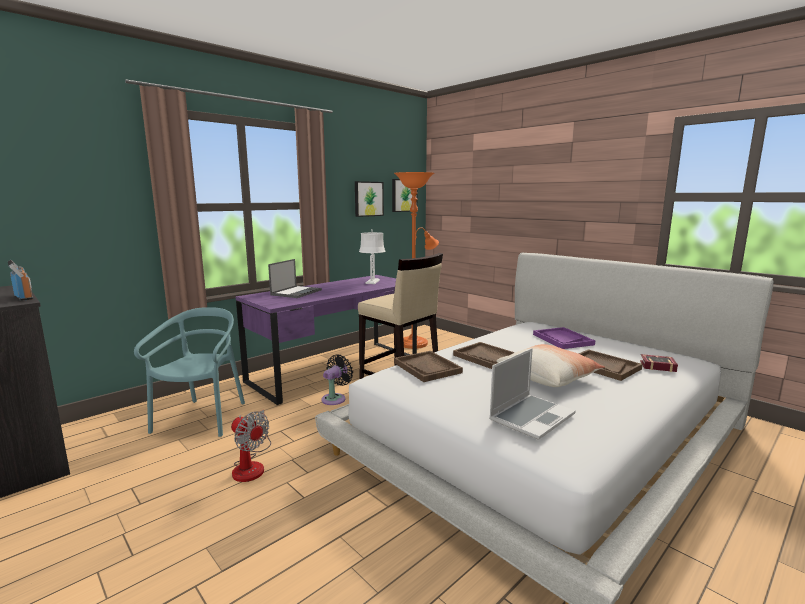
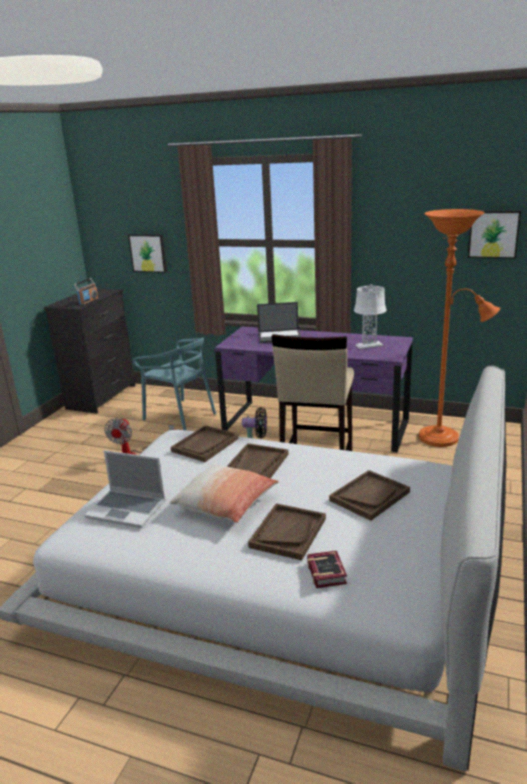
camera: 65 degrees right, 10 degrees up
(202, 418) = (180, 415): turquoise chair -> turquoise chair turned 60 degrees clockwise
(368, 199) = (425, 238): picture -> picture (148, 253)
(562, 339) = (369, 496): purple tray -> brown tray

